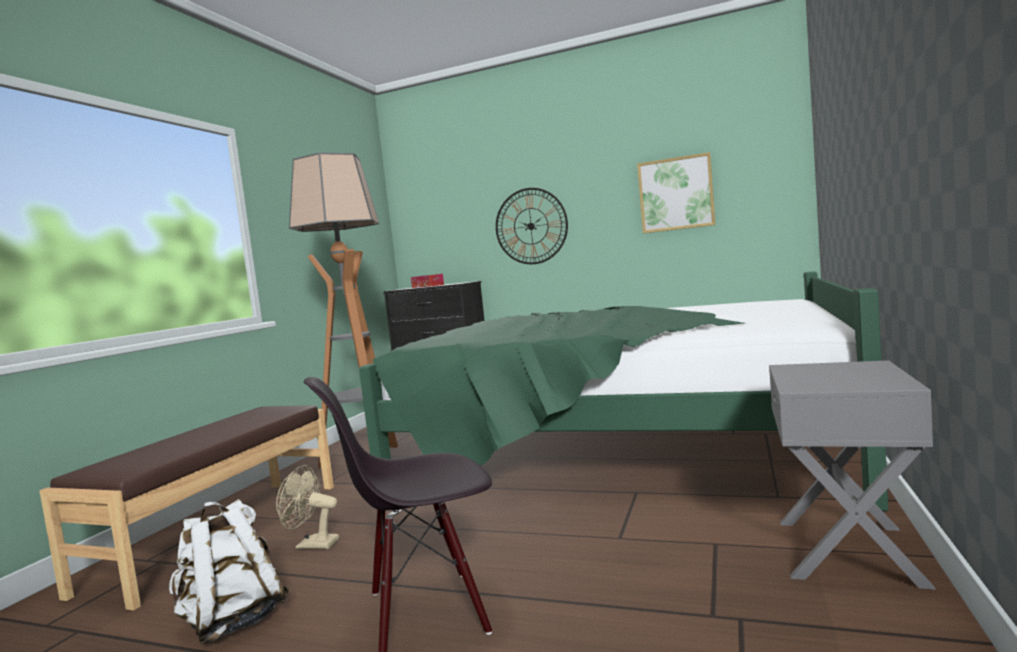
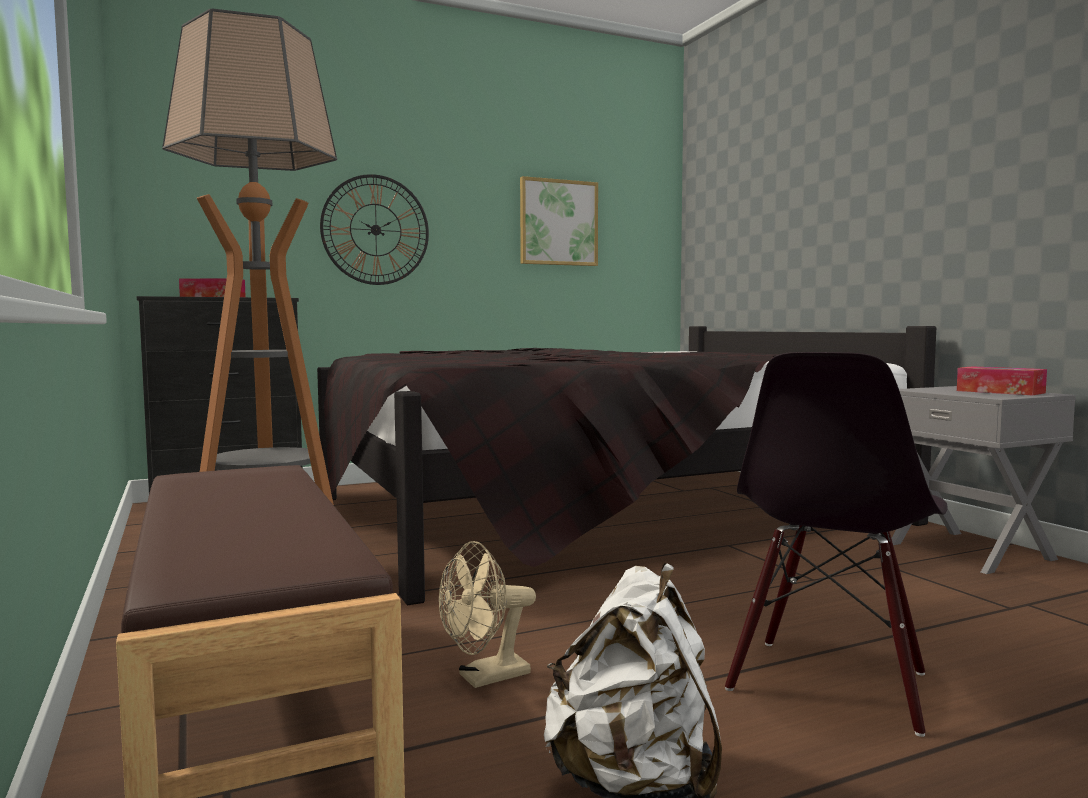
camera: 45 degrees left, 0 degrees up
(620, 444) = (598, 511): green bed -> black bed
(858, 377) = (1000, 392): none -> tissue box

